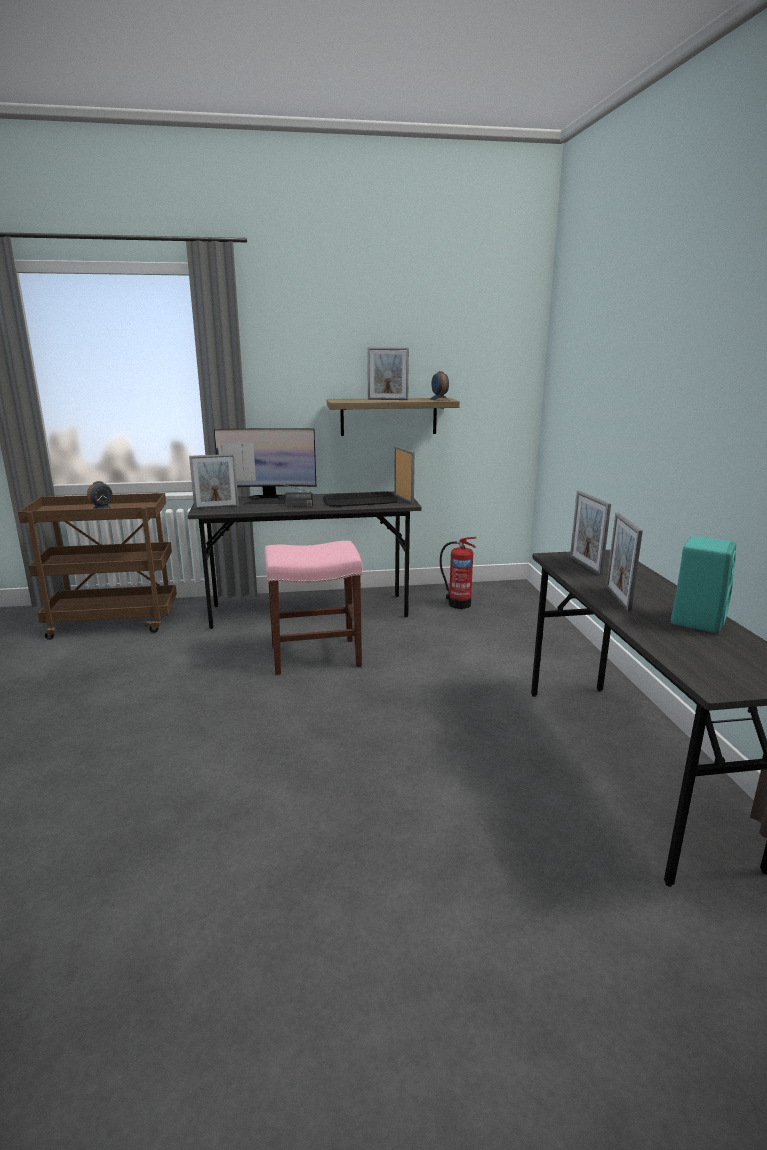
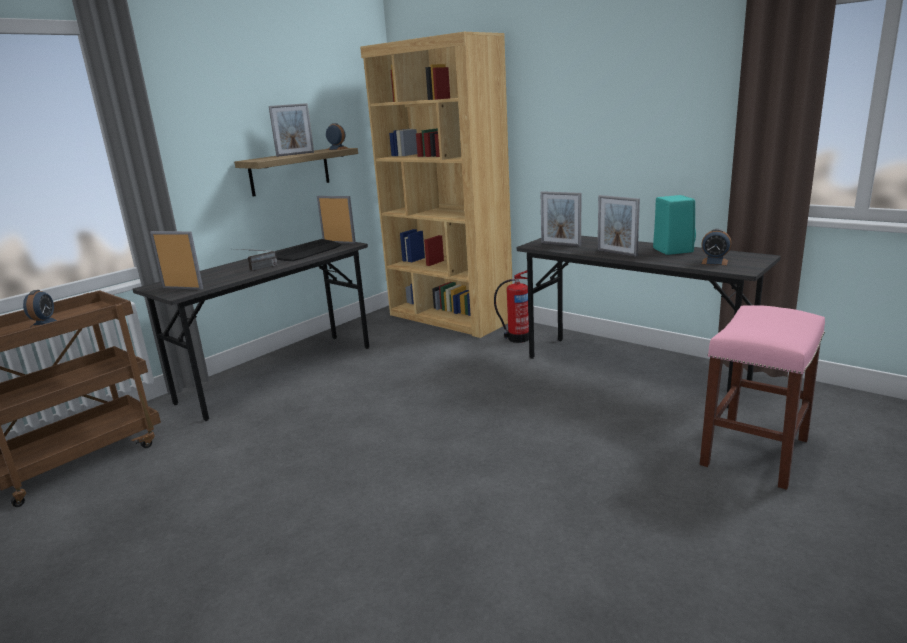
camera: 40 degrees left, 0 degrees up
(216, 507) = (183, 288): picture frame -> picture frame turned 105 degrees counterclockwise
(269, 500) = (220, 271): monitor -> none
(314, 656) = (344, 399): pink stool -> pink stool (755, 453)
(458, 604) = (390, 327): fire extinguisher -> fire extinguisher (517, 338)
(526, 616) = (449, 318): none -> brown bookcase
(708, 659) = (714, 262): none -> alarm clock

